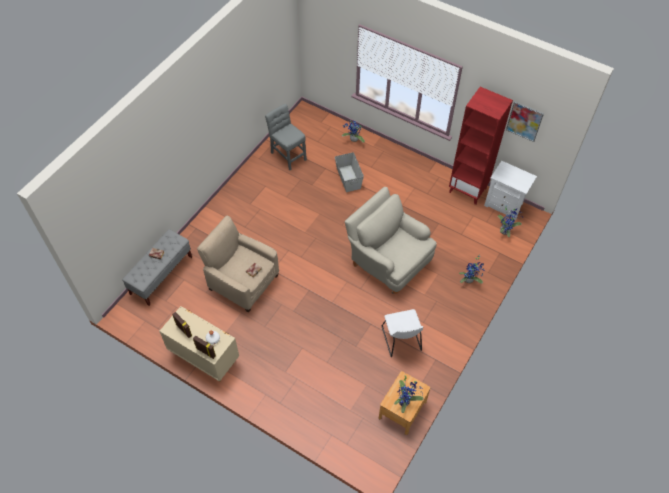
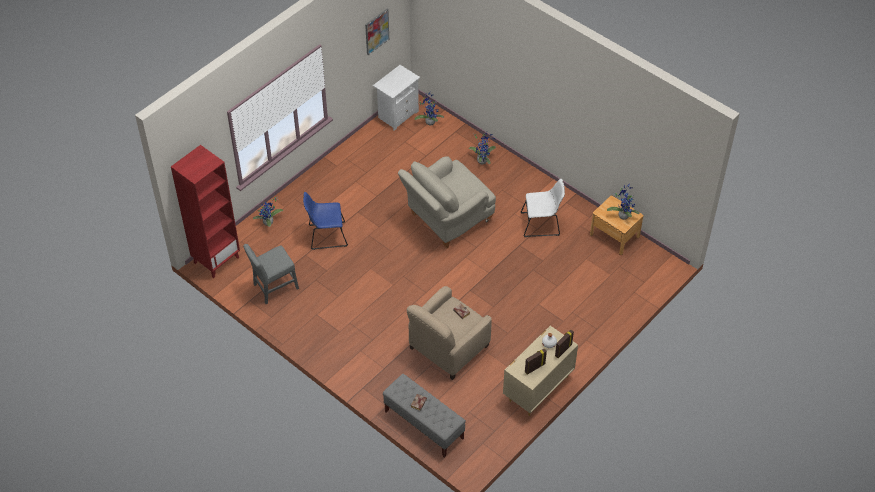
camera: 80 degrees left, 5 degrees down
(348, 178) = (326, 235): grey storage box -> blue chair
(468, 190) = (370, 139): red bookcase -> red bookcase (216, 259)

